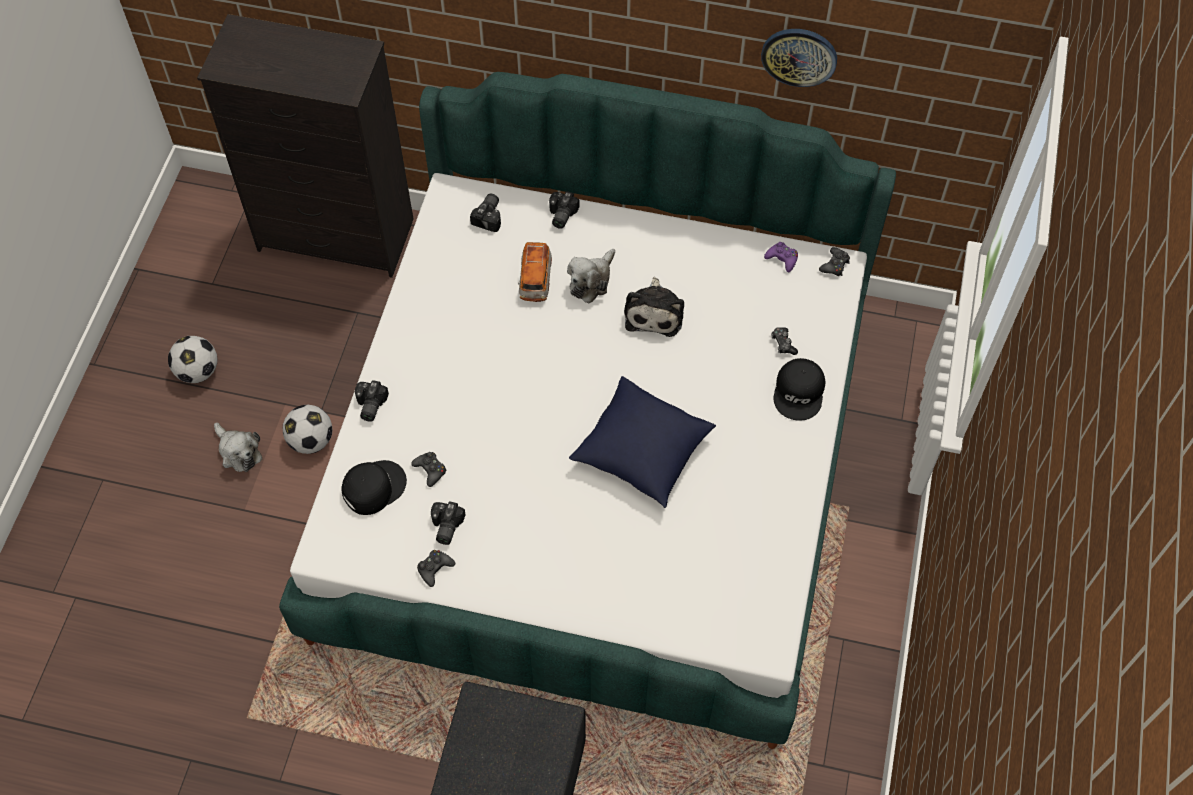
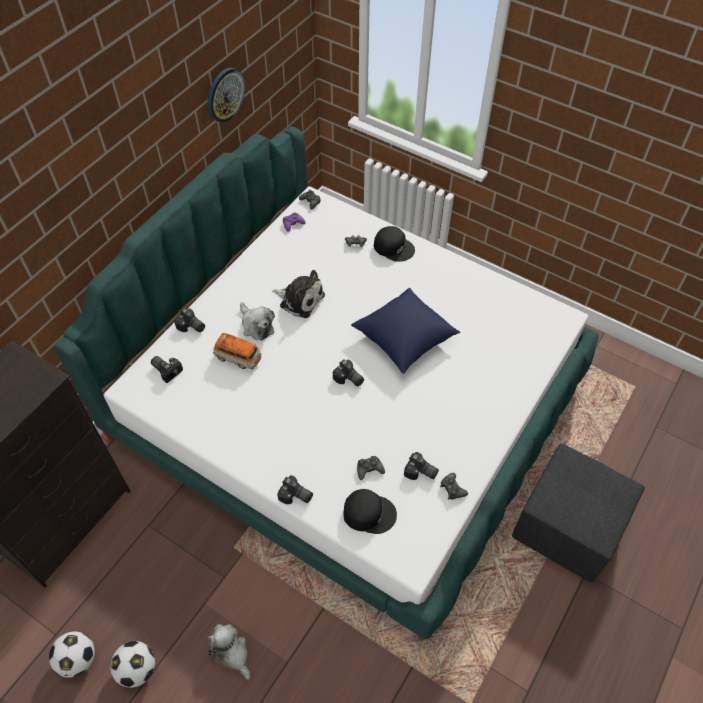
camera: 70 degrees left, 5 degrees down
(238, 452) = (232, 653): plush toy -> plush toy turned 105 degrees counterclockwise
(311, 440) = (247, 591): football -> football (78, 659)
(373, 487) = (369, 512): black cap -> black cap turned 120 degrees clockwise
(551, 407) = (348, 379): none -> camera

